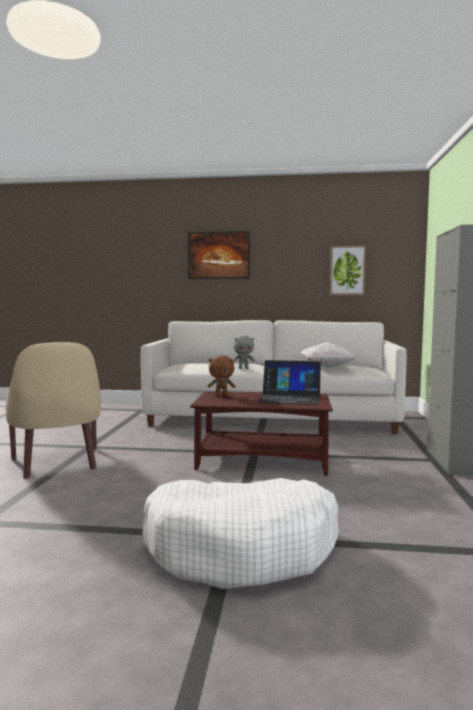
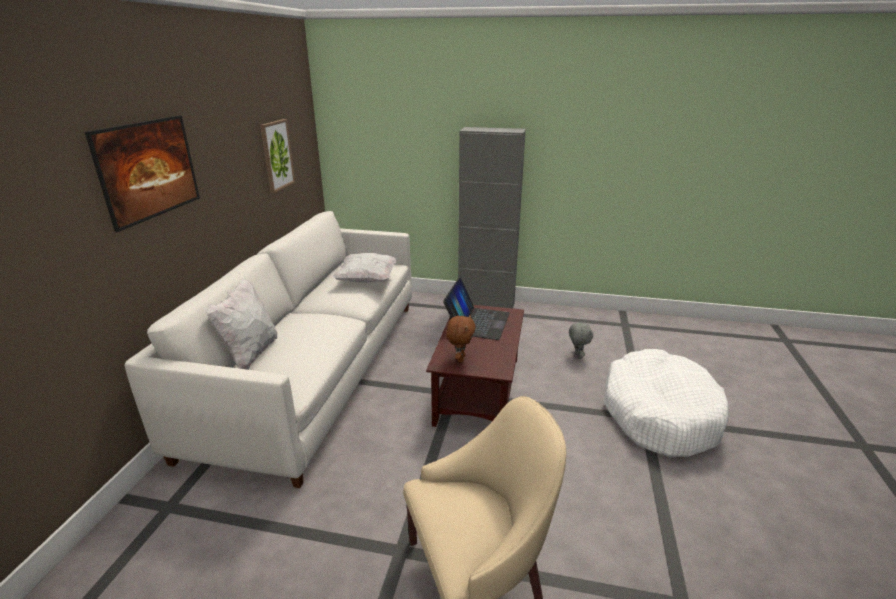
camera: 85 degrees left, 20 degrees up
(205, 362) = (251, 354): none -> white pillow
(243, 368) = (341, 327): grey plush toy -> grey plush toy (577, 356)

